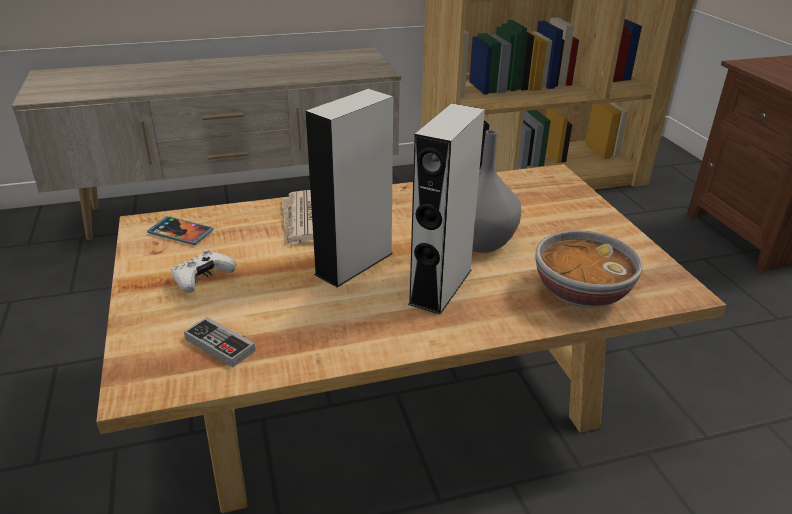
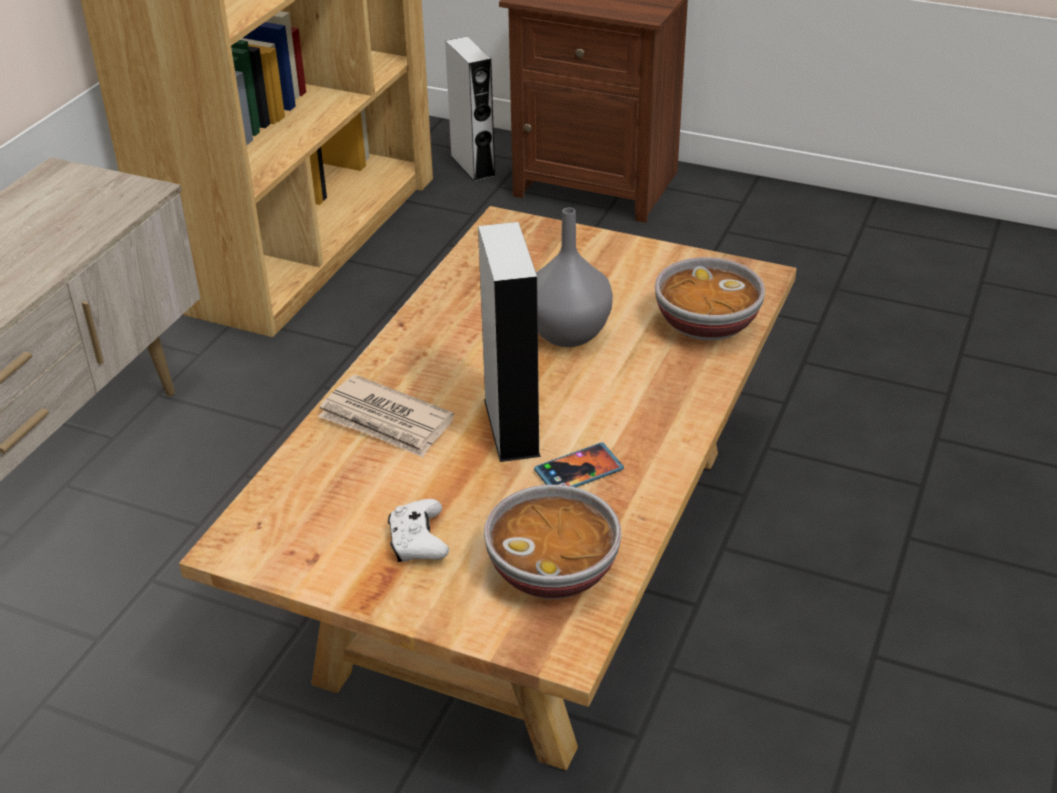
camera: 50 degrees left, 5 degrees up
(180, 233) = (292, 524): phone -> phone (579, 471)
(220, 345) = (553, 571): game controller -> bowl
(440, 286) = (611, 394): grey speaker -> grey speaker (472, 166)

